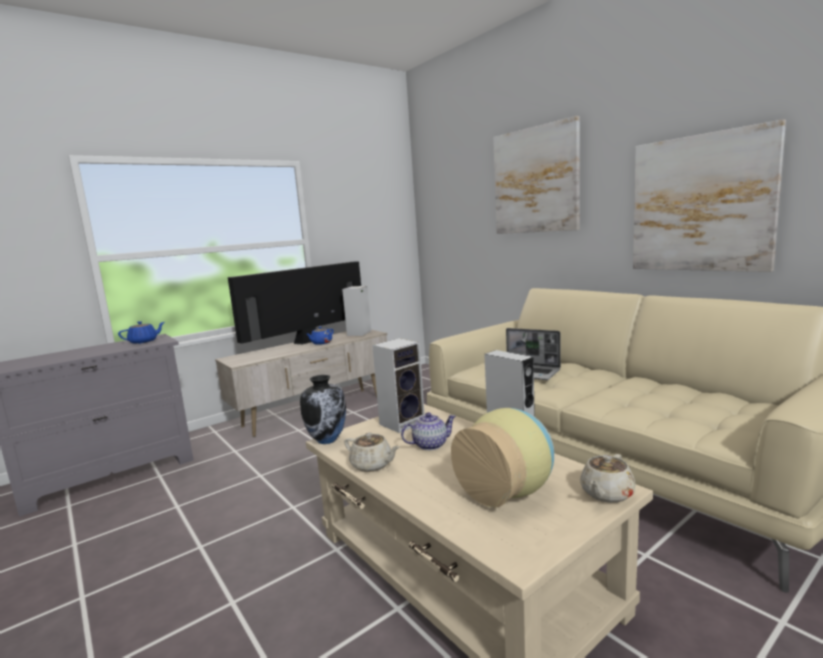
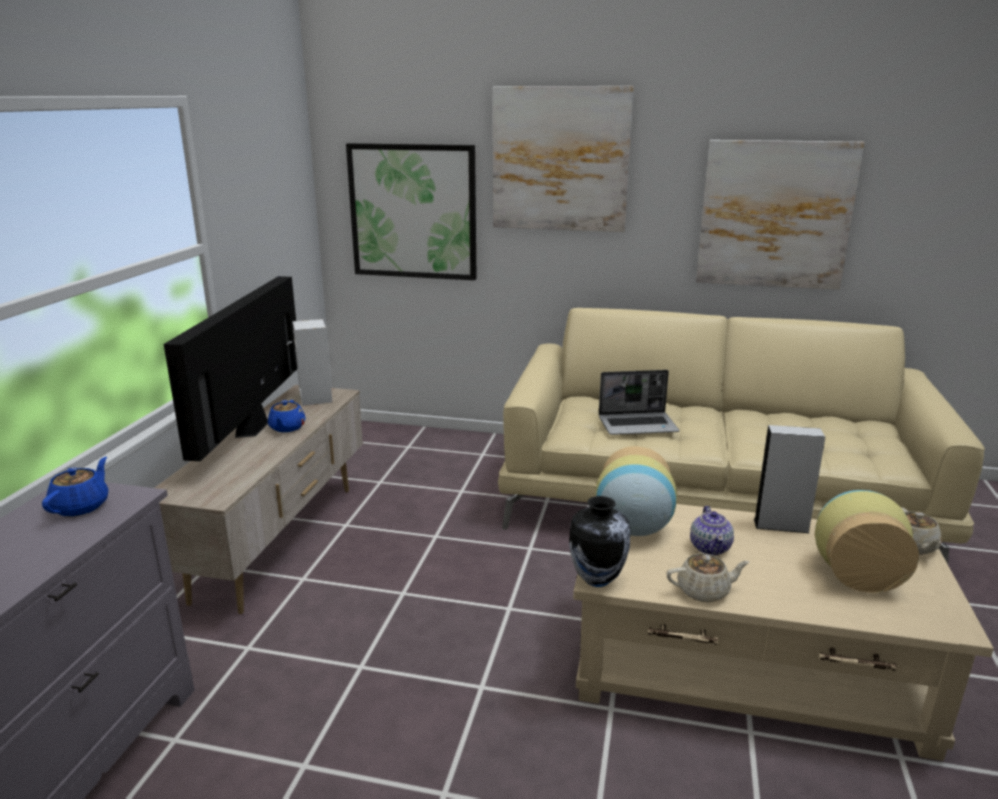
camera: 40 degrees left, 10 degrees up
(402, 422) = (633, 528): speaker -> vase
(429, 445) = (710, 547): teapot -> teapot turned 150 degrees clockwise
(458, 228) = (413, 212): none -> picture

